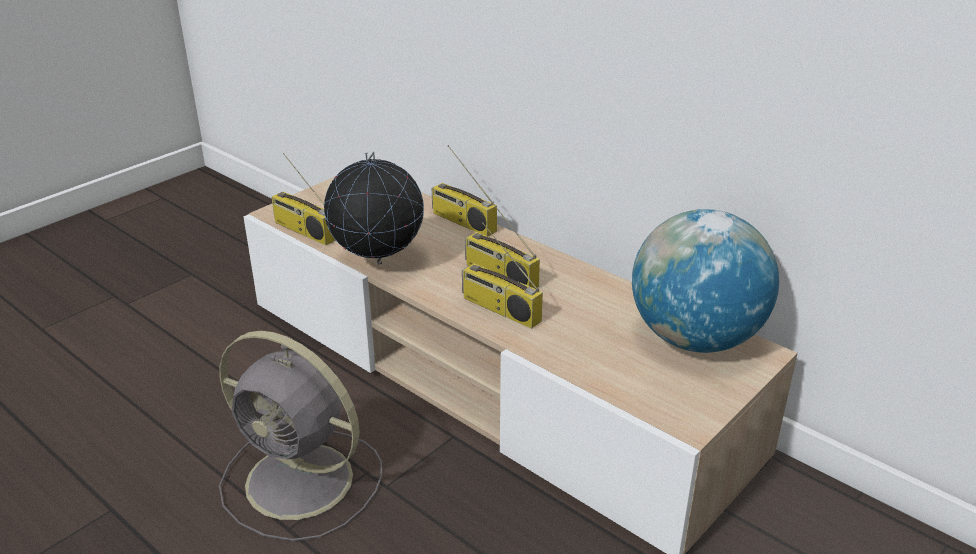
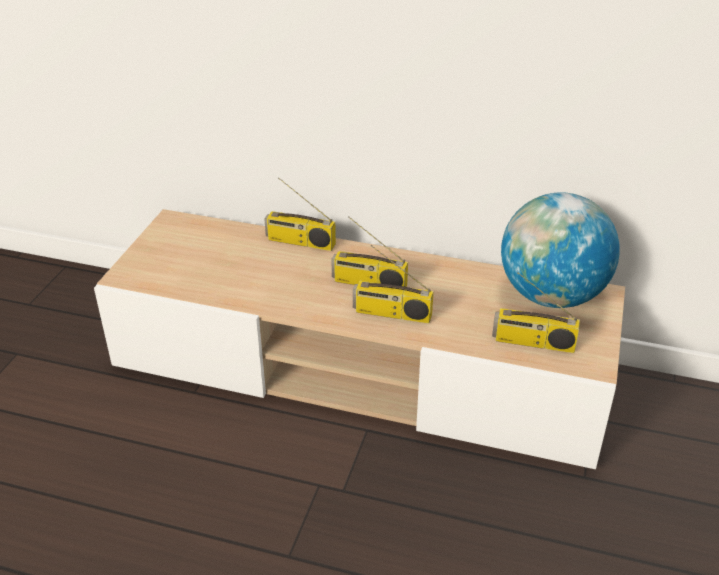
camera: 25 degrees left, 5 degrees up
(303, 231) = (165, 287): radio -> radio (533, 342)
(303, 482) = (272, 512): grey fan -> none
(377, 263) = (258, 300): globe -> none

